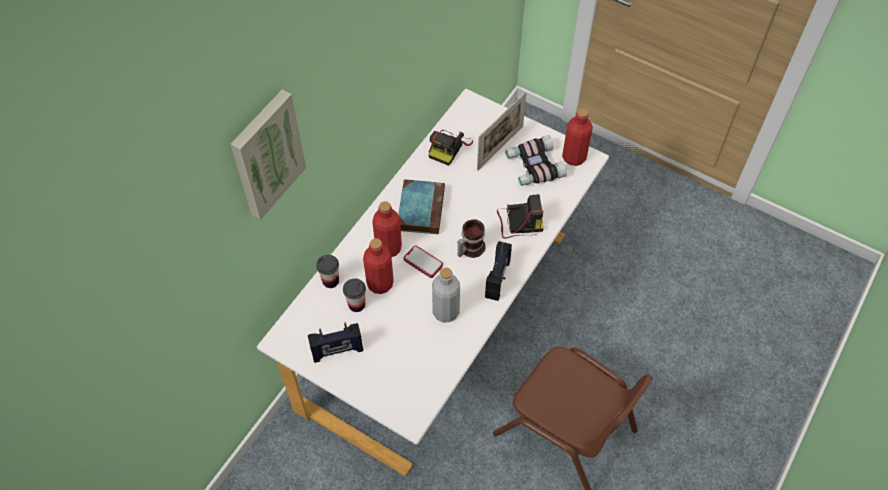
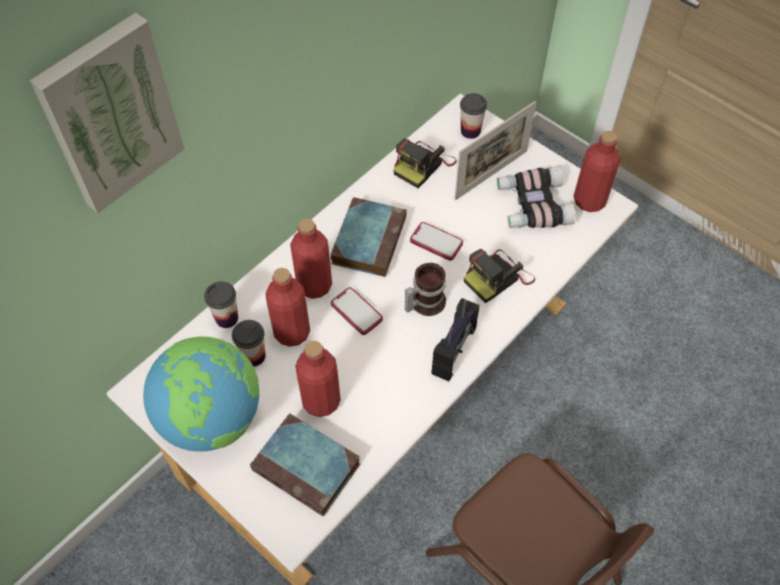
camera: 10 degrees right, 0 degrees up
(337, 351) = (212, 417): radio -> globe
(411, 328) = (321, 401): none -> red bottle
(413, 374) = (309, 468): none -> book
(445, 311) = (373, 385): grey bottle -> none
(470, 203) = (436, 242): none -> phone
(478, 116) = (470, 131): none -> cup
(518, 223) = (498, 277): camera -> camera turned 135 degrees clockwise

